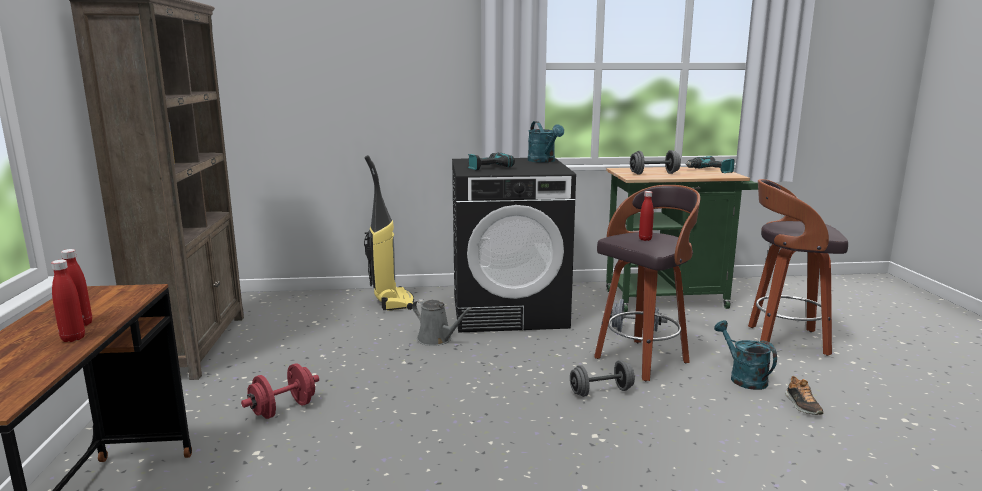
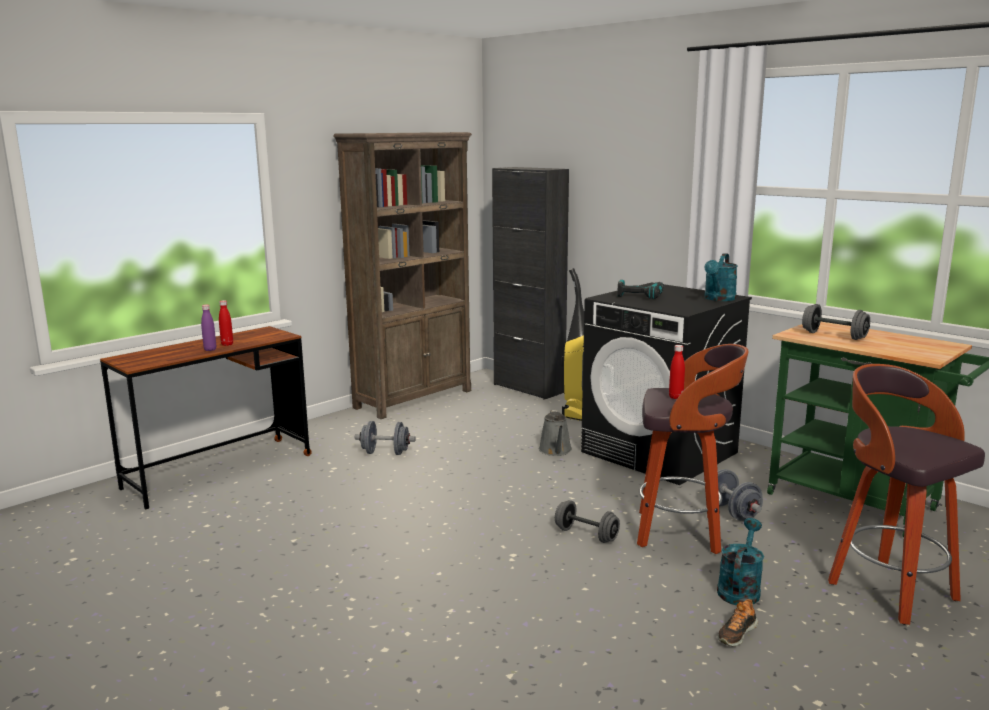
camera: 50 degrees right, 0 degrees up
(73, 338) = (210, 349): red bottle -> purple bottle
(283, 409) = (385, 453): red dumbbell -> grey dumbbell
(298, 297) = (529, 388): none -> black cabinet
(709, 171) = (925, 347): power drill -> none

